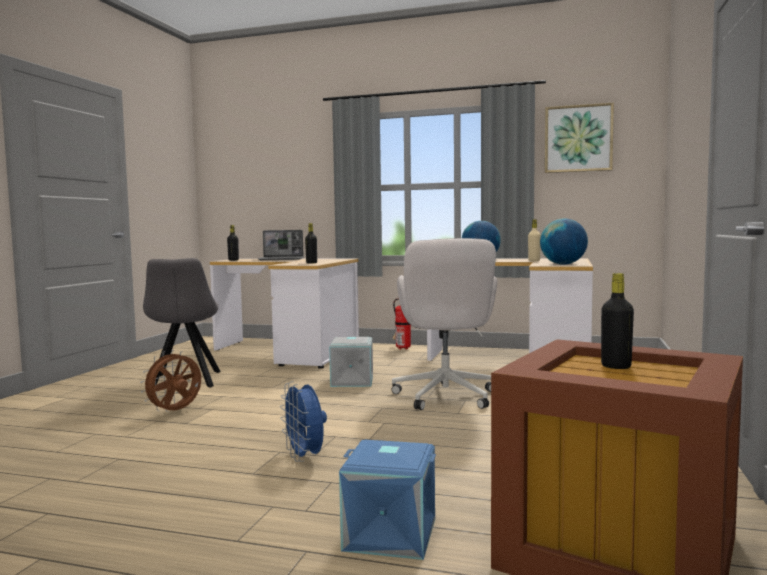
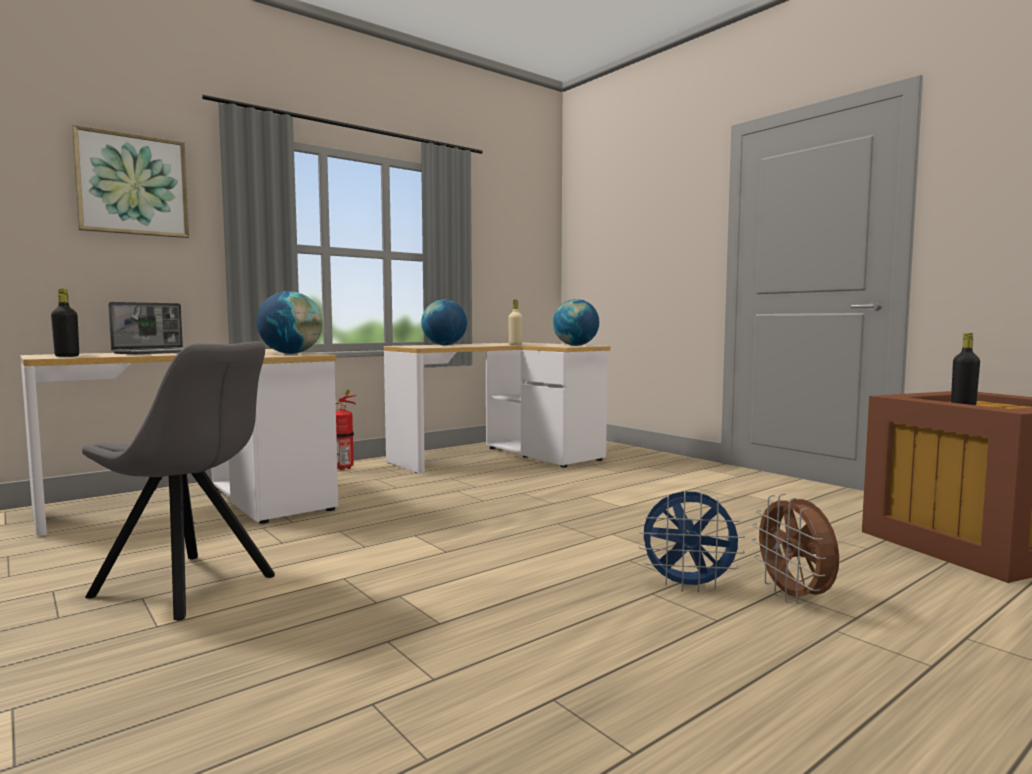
camera: 55 degrees left, 0 degrees up
(175, 412) = (364, 621): brown fan -> brown fan (795, 598)
(311, 263) = (291, 353): black bottle -> globe
(351, 381) = (427, 512): grey storage box -> none
(389, 535) = (934, 598): blue storage box -> none
(445, 396) = (561, 497): white office chair -> none
(578, 139) = (500, 219): picture -> picture (132, 185)

